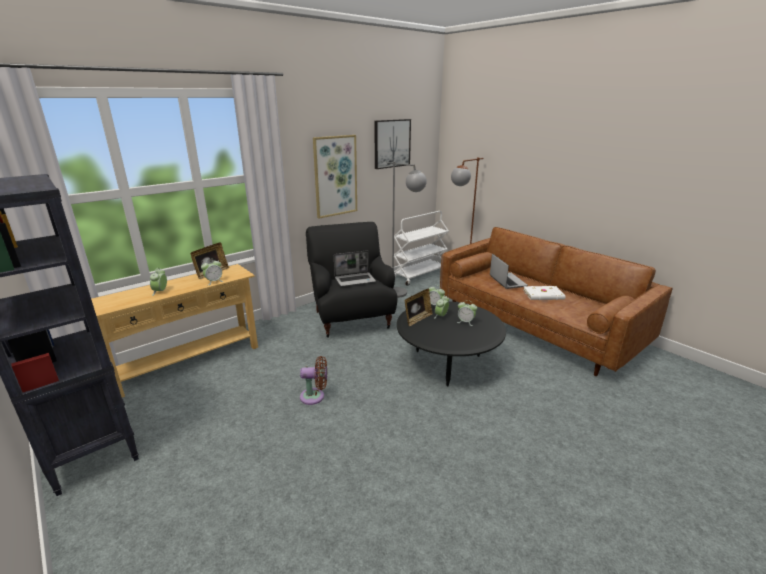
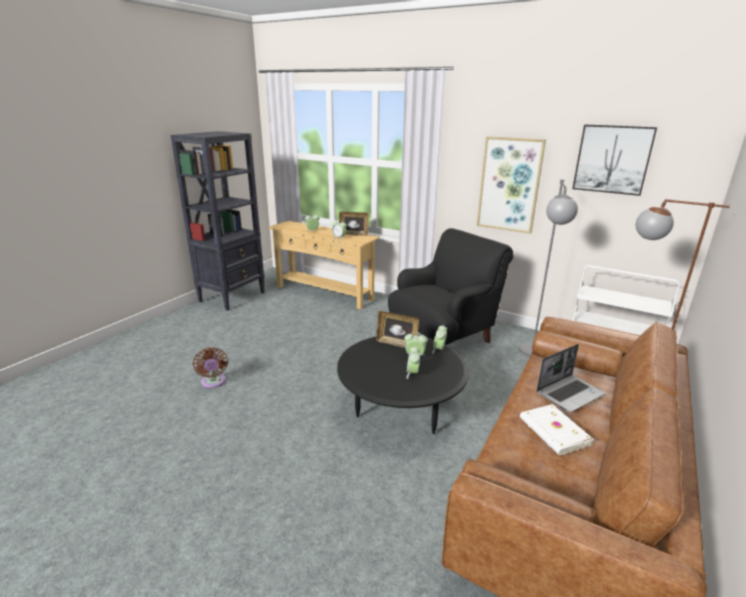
camera: 70 degrees right, 0 degrees up
(315, 396) = (307, 349): brown fan -> brown fan (213, 382)
(355, 280) = (433, 291): laptop -> none

